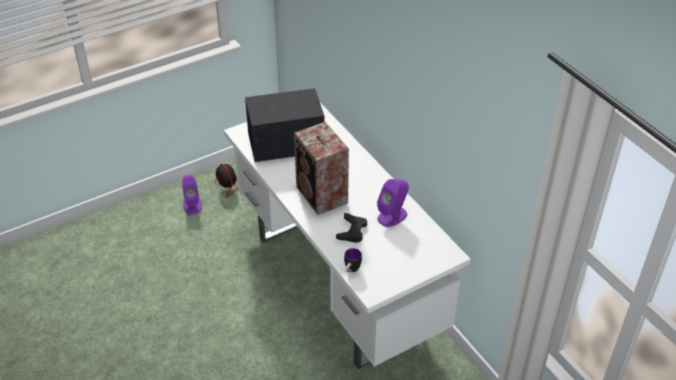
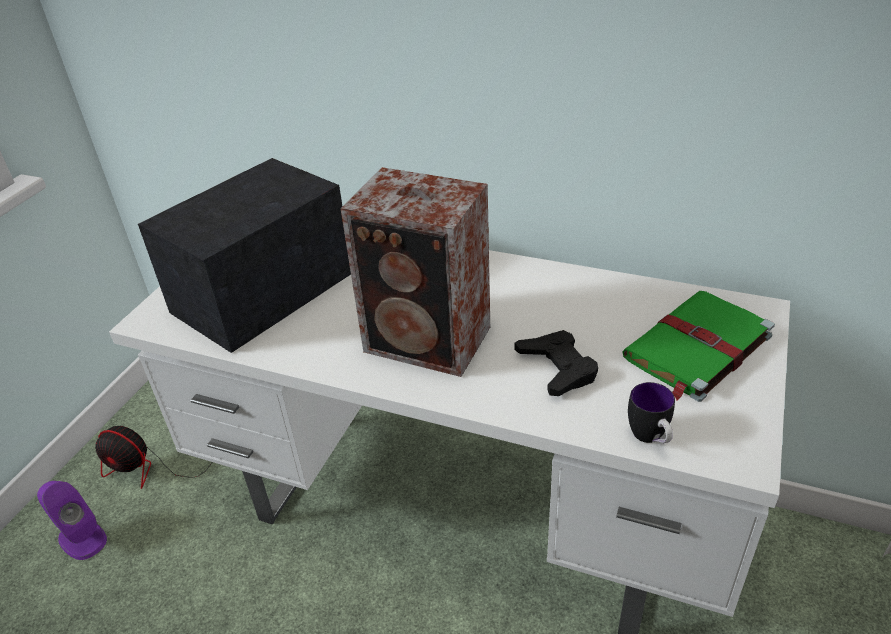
camera: 35 degrees left, 5 degrees down
(392, 216) = (589, 306): purple speaker -> none
(408, 253) = (696, 348): none -> green book

